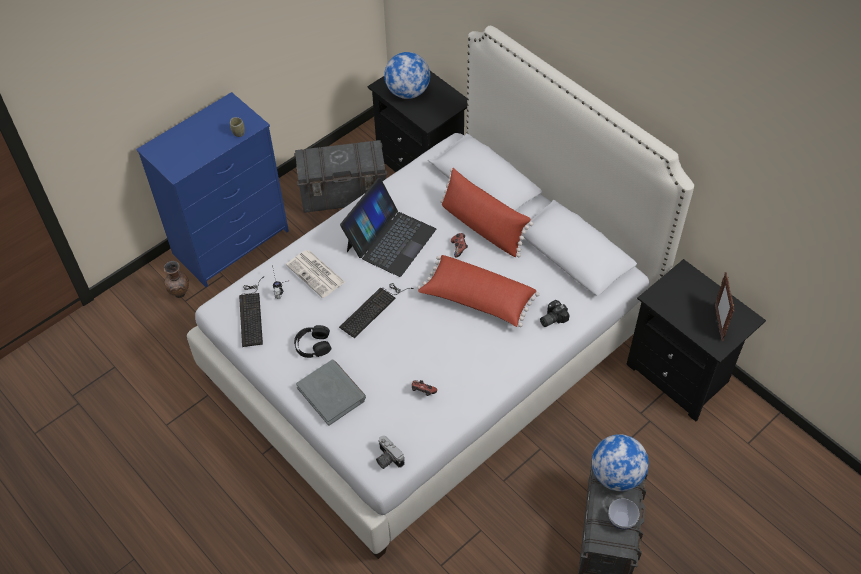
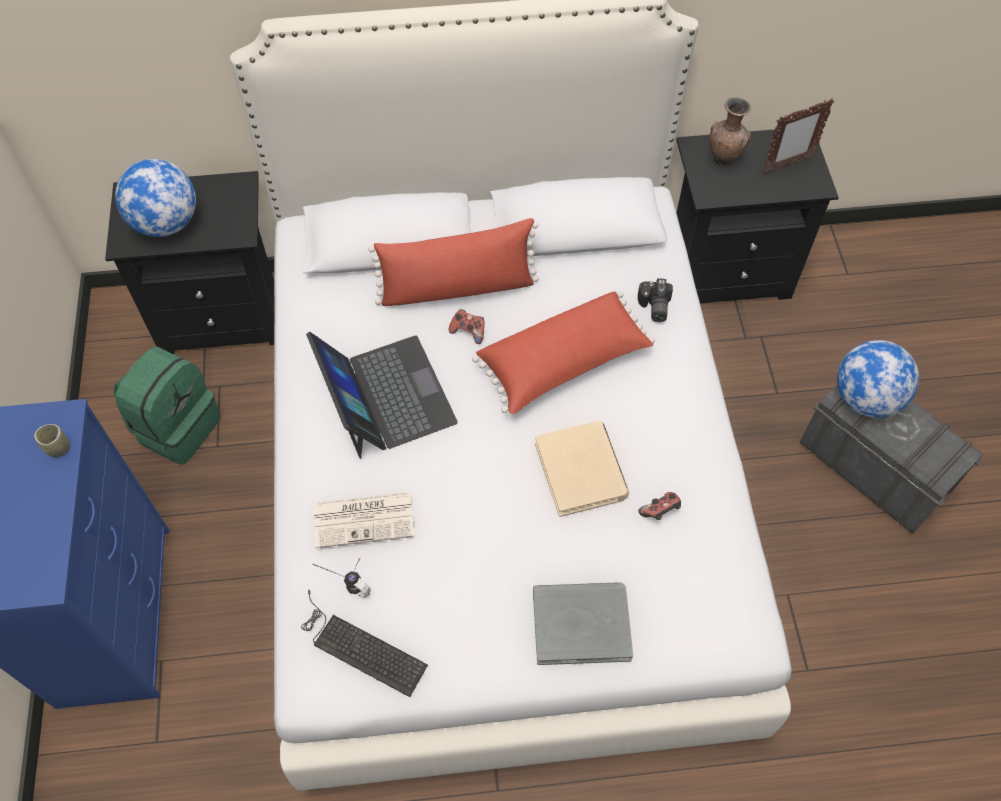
camera: 55 degrees left, 5 degrees up
(180, 294) = (139, 740): brown vase -> brown vase (723, 159)
(313, 345) = (482, 598): black headphones -> none
(344, 195) = (177, 427): grey storage box -> green backpack
(374, 308) = (482, 485): keyboard -> none
(387, 459) = (734, 619): camera -> none
(418, 344) = (581, 470): none -> beige book
(621, 520) = (926, 432): bowl -> none
(718, 323) = (787, 165): picture frame -> picture frame turned 60 degrees counterclockwise

